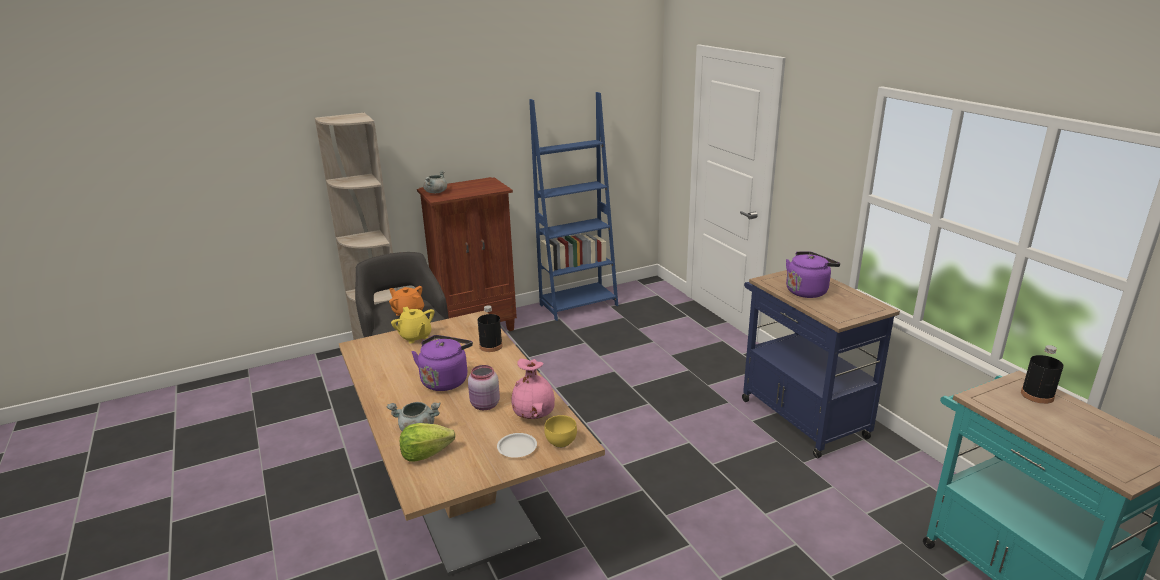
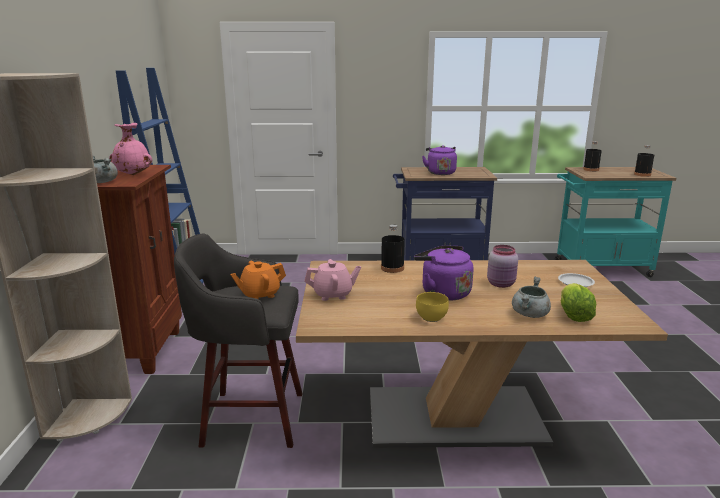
camera: 65 degrees left, 5 degrees down
(415, 337) = (333, 295): yellow teapot -> pink teapot
(534, 415) = (528, 270): pink vase -> pink vase (133, 174)
(561, 441) = (571, 269): yellow bowl -> yellow bowl (430, 318)
(1086, 452) = (642, 174): none -> black bottle

